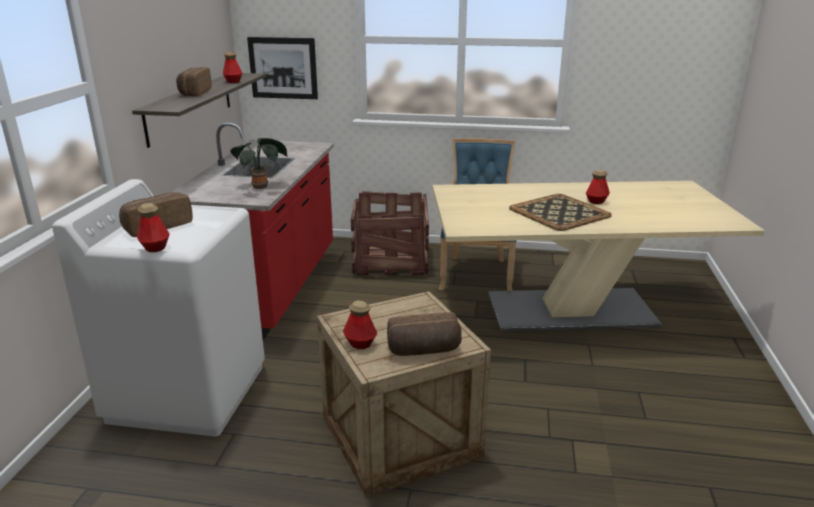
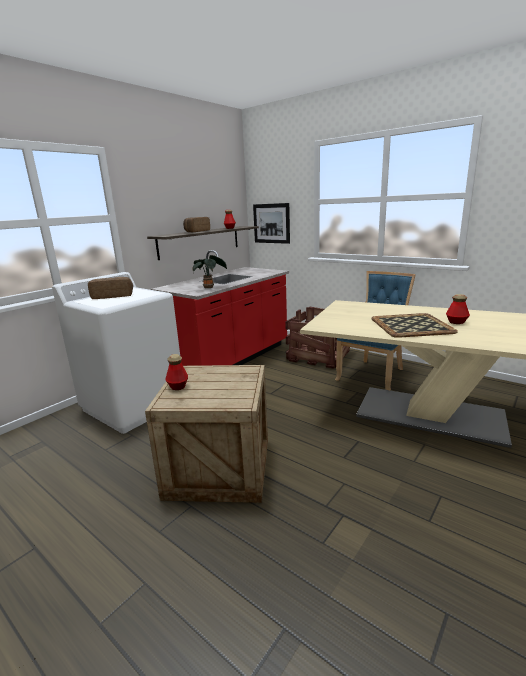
camera: 30 degrees right, 5 degrees down
(155, 248) = (92, 305): bottle -> none
(424, 350) = (209, 400): bread -> none

